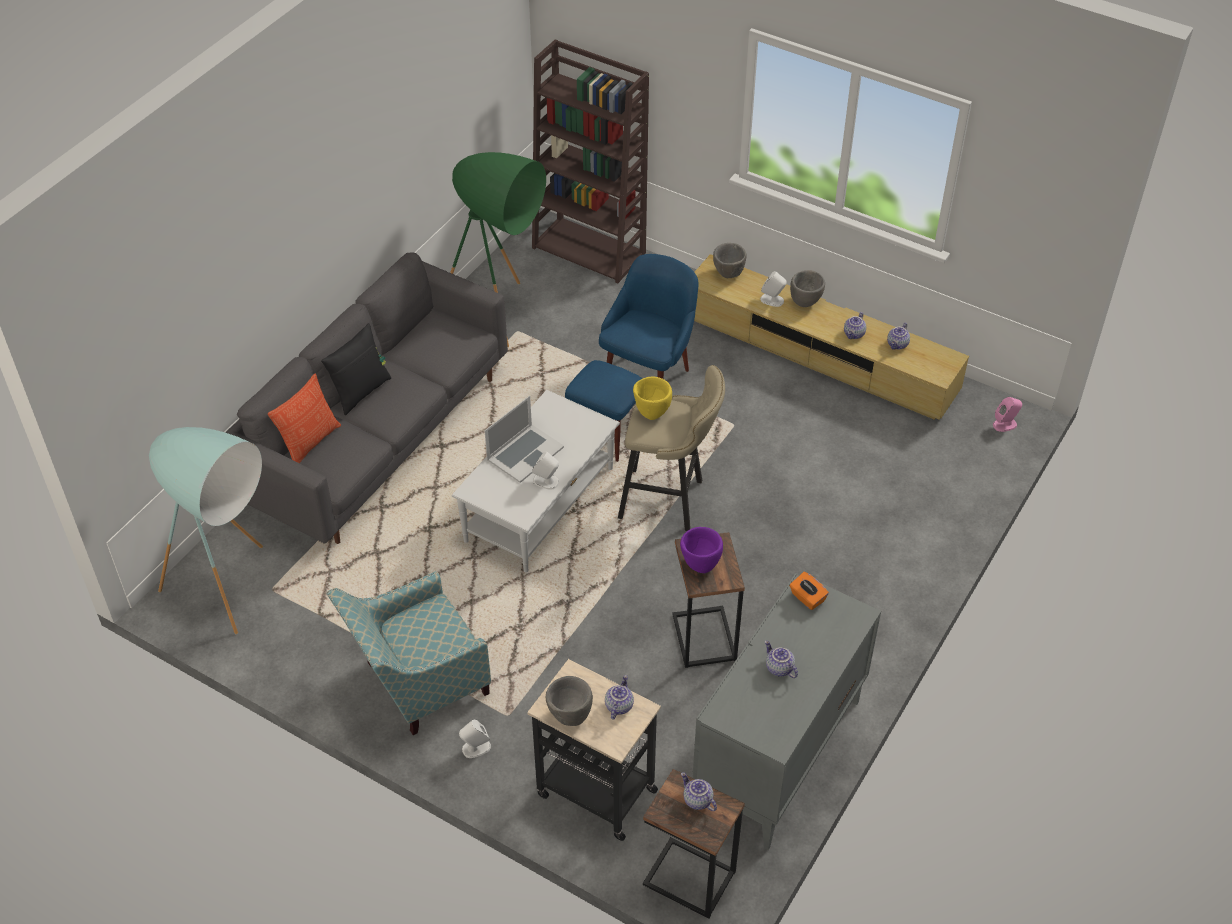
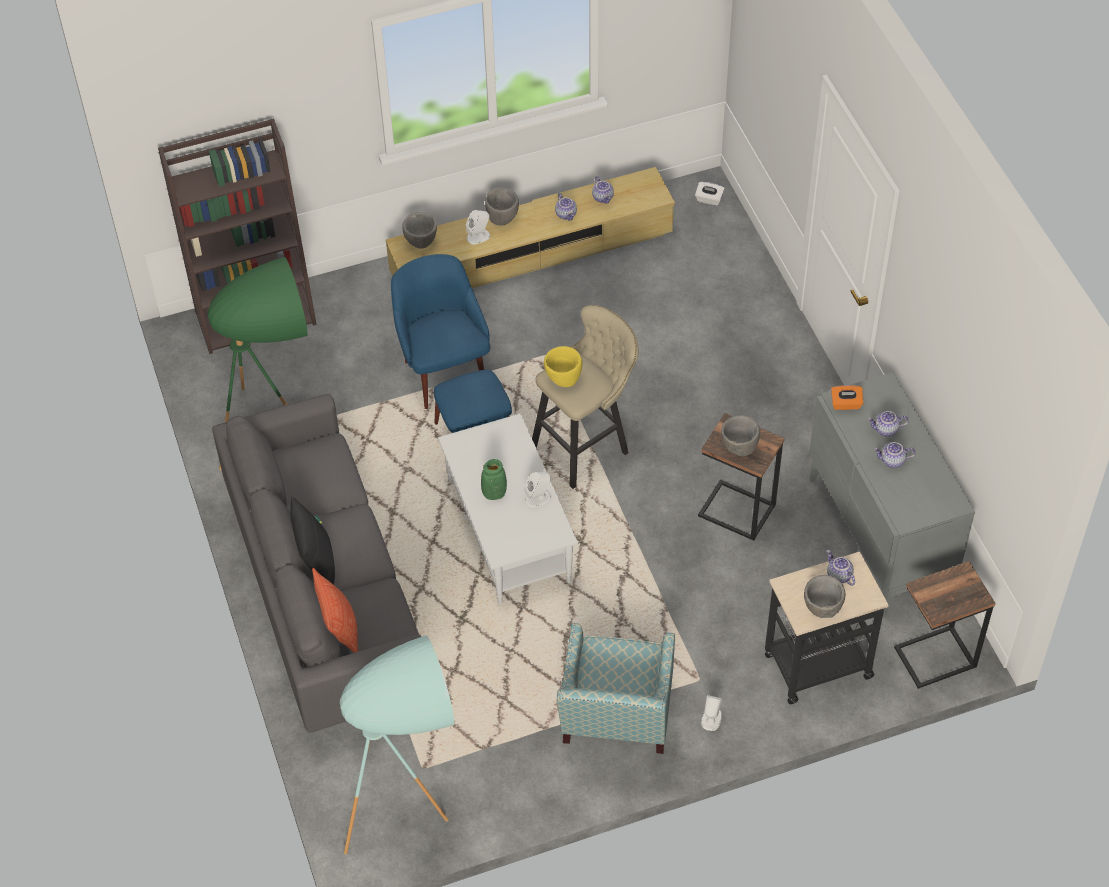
camera: 50 degrees left, 5 degrees up
(524, 453) = (494, 493): laptop -> green vase
(697, 800) = (945, 586): teapot -> teapot (886, 430)
(700, 563) = (739, 448): purple bowl -> grey bowl
(1005, 424) = (709, 199): pink speaker -> white tissue box

